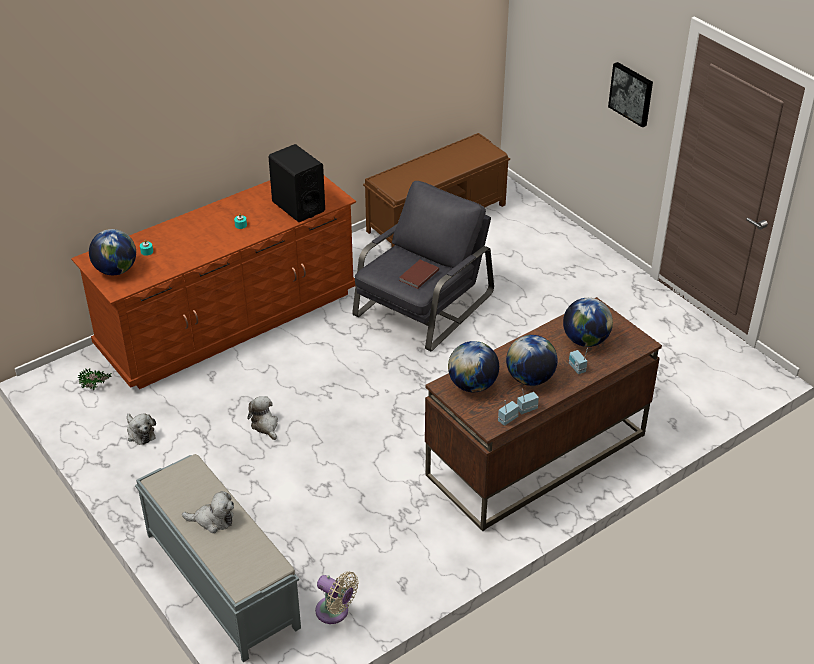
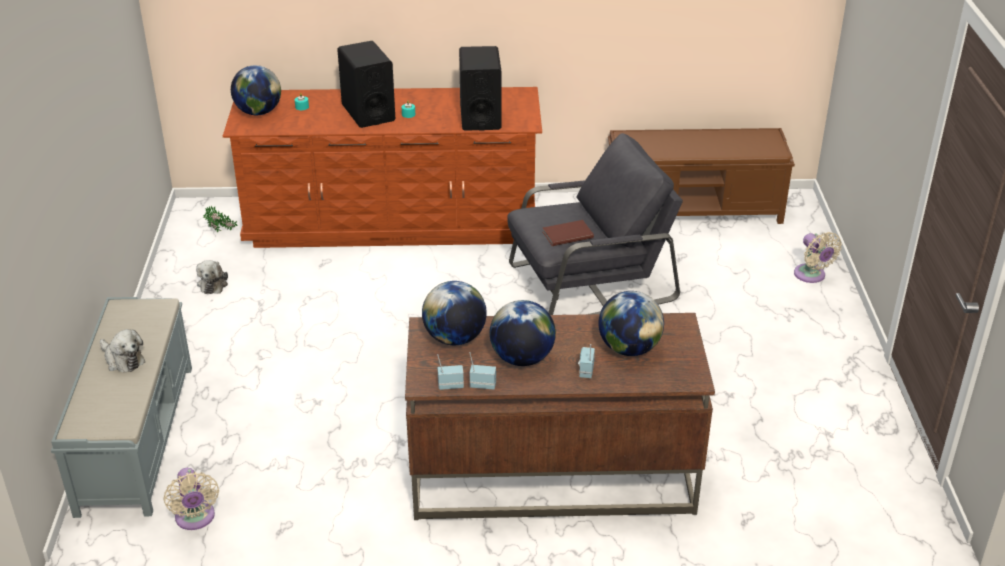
camera: 35 degrees right, 5 degrees down
(207, 236) = (368, 113): none -> black speaker
(265, 425) = (322, 324): plush toy -> none
(558, 237) = (811, 276): none -> beige fan
(632, 93) = (908, 102): picture -> none

